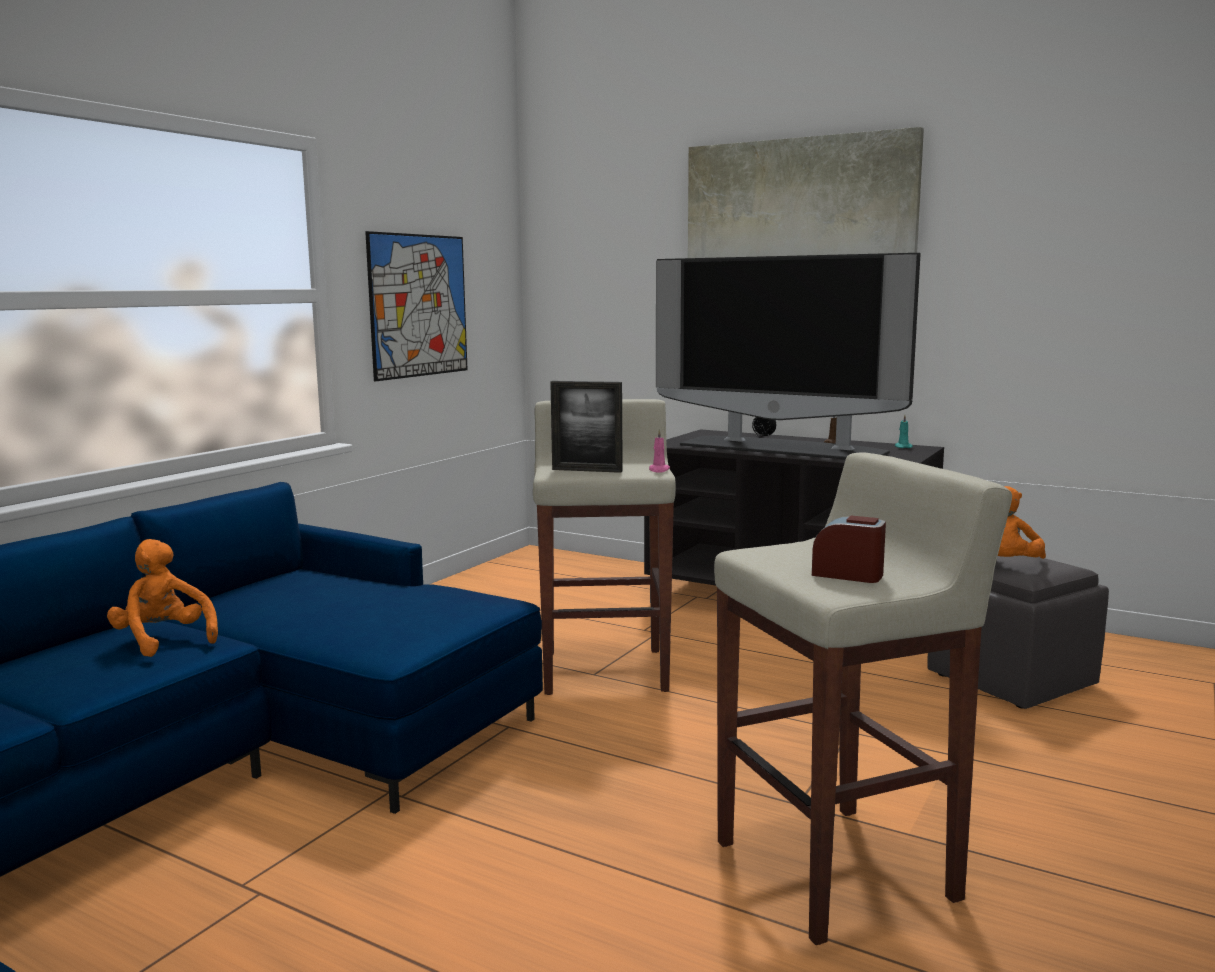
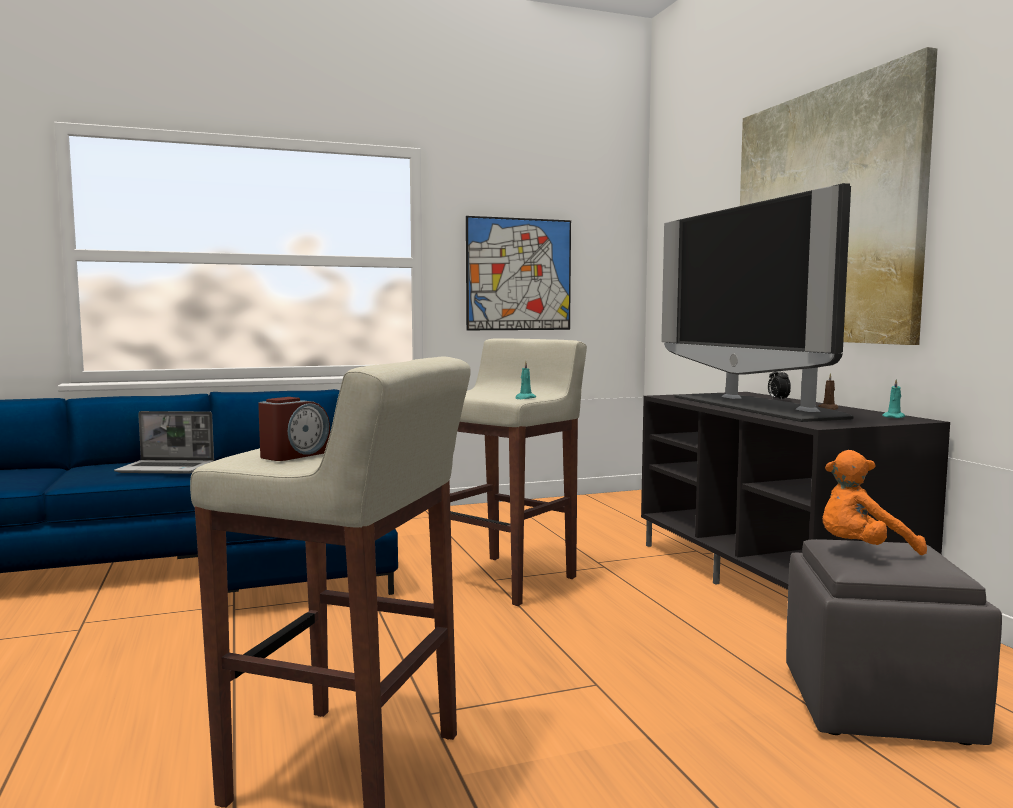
camera: 40 degrees right, 5 degrees down
(164, 640) = (167, 469): orange plush toy -> laptop
(587, 470) = (477, 393): picture frame -> none
(659, 470) = (524, 398): pink candle -> turquoise candle
(848, 575) = (294, 455): alarm clock -> alarm clock turned 60 degrees clockwise

